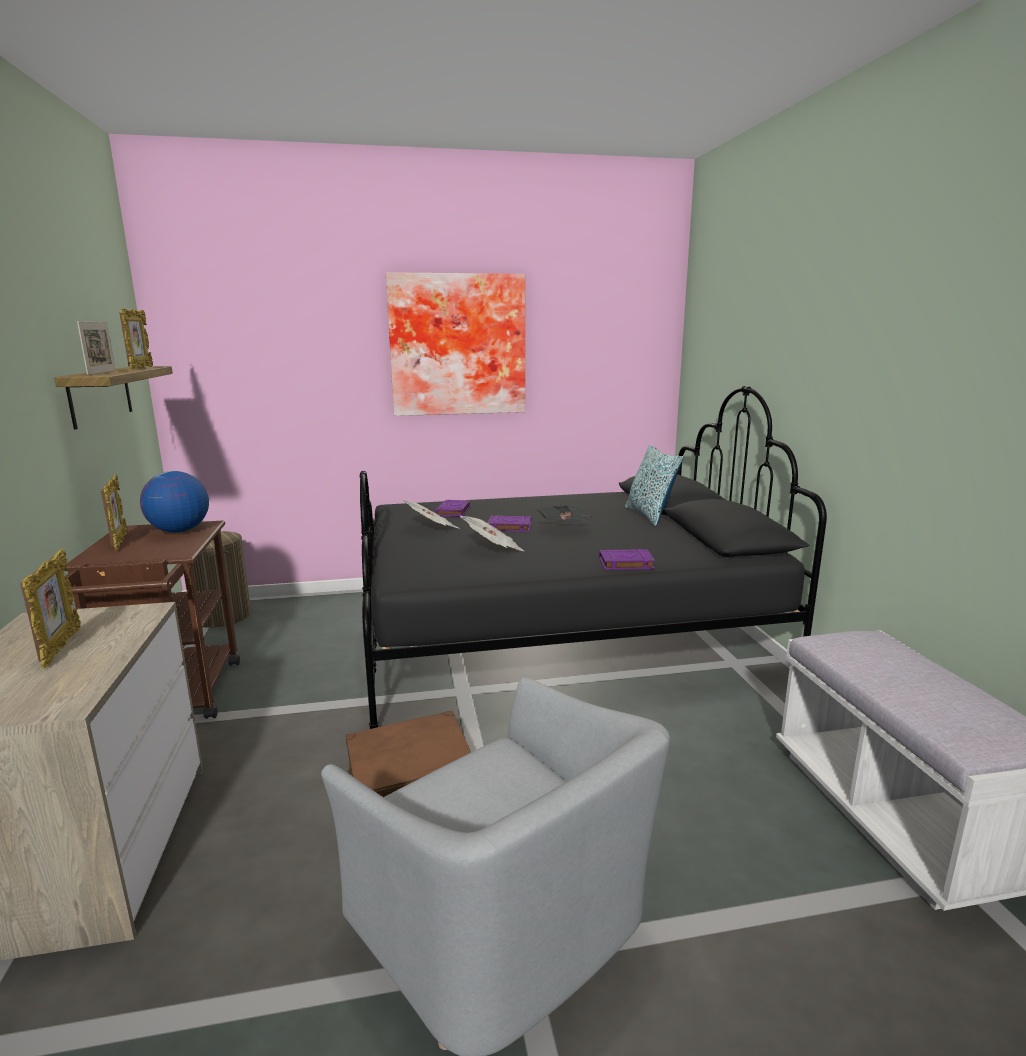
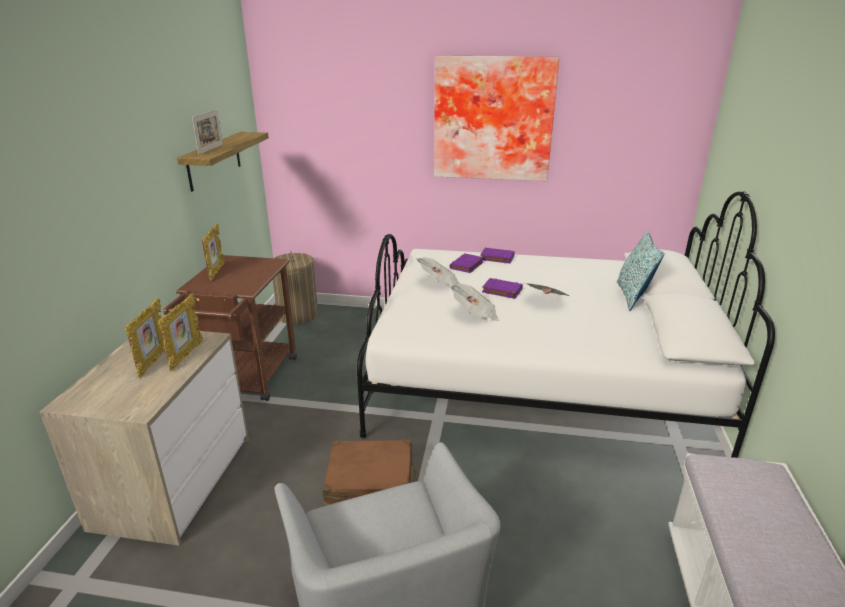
camera: 20 degrees right, 10 degrees up
(141, 368) = (242, 139): picture frame -> picture frame (186, 356)
(179, 531) = (256, 266): globe -> none
(558, 636) = (535, 383): black bed -> white bed
(625, 563) = (574, 350): purple book -> purple book (496, 258)

